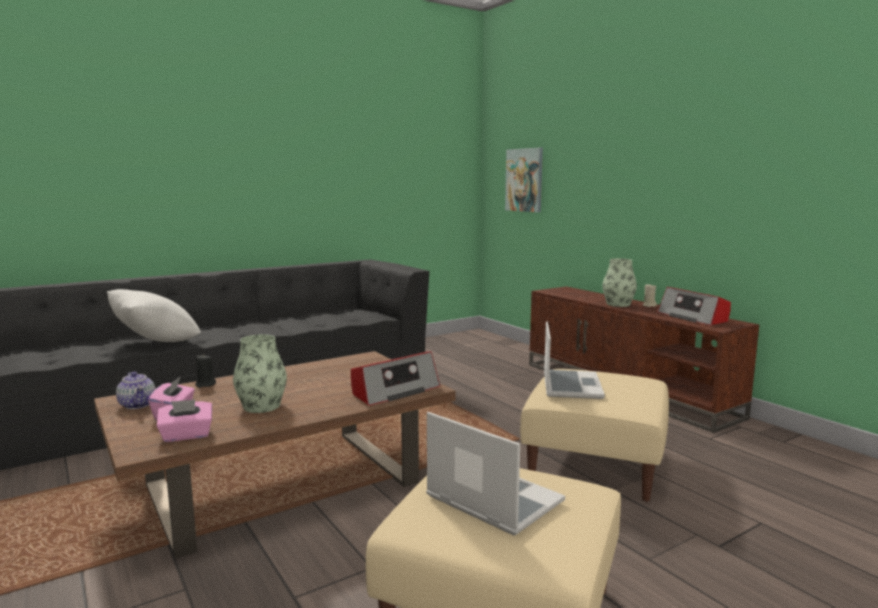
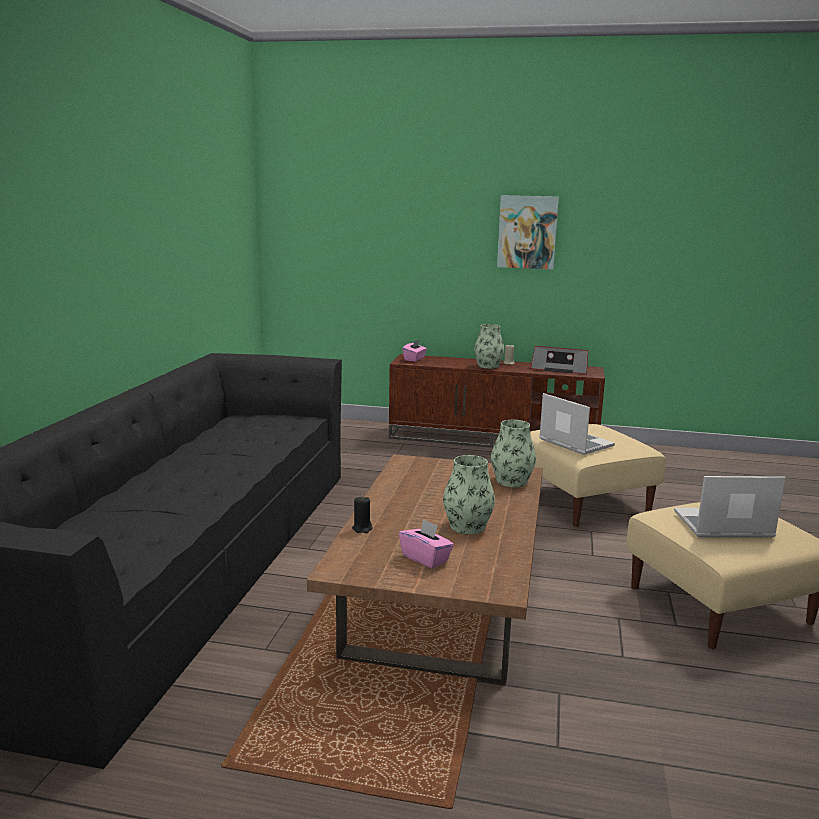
camera: 45 degrees left, 5 degrees up
(138, 405) = (371, 566): teapot -> none
(155, 343) = (171, 509): white pillow -> none
(186, 435) = (494, 567): pink tissue box -> pink tissue box (414, 359)
(394, 391) = (511, 481): radio -> vase
(524, 180) = (332, 244): picture -> picture (527, 232)

